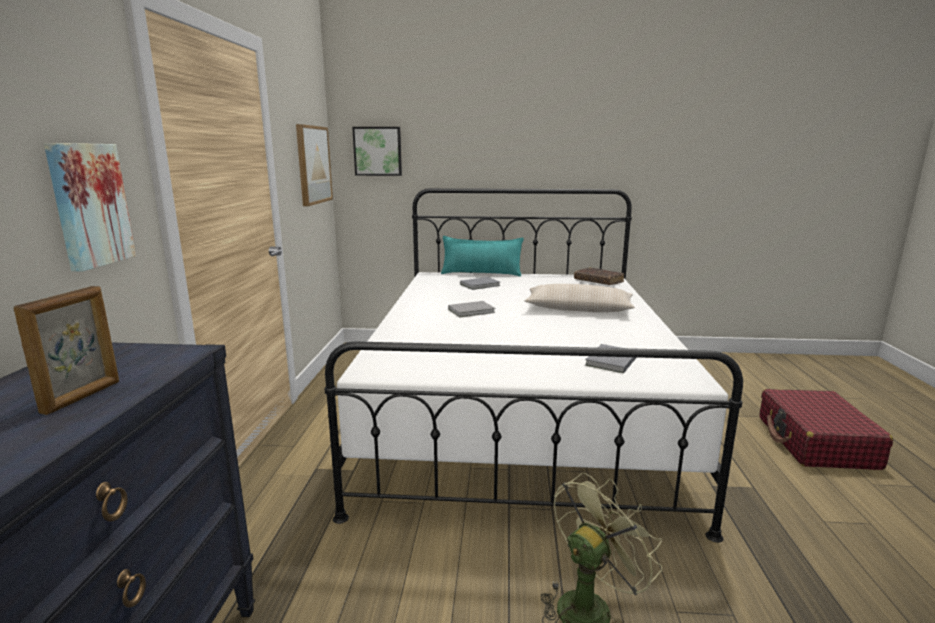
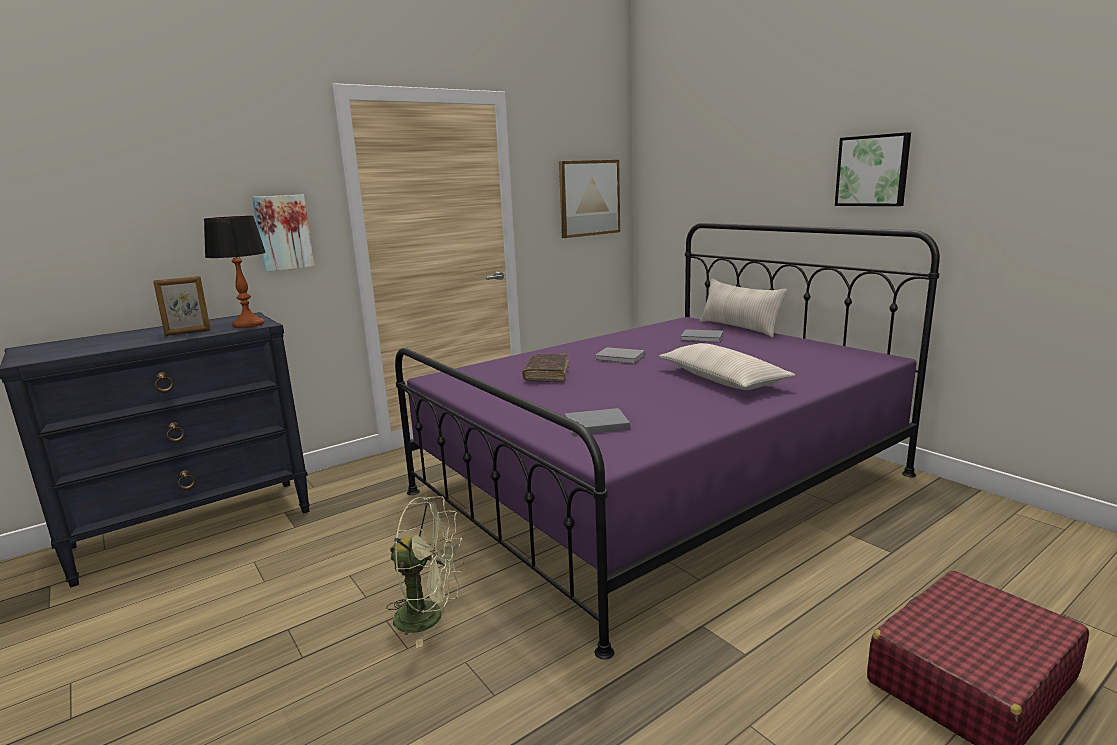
camera: 50 degrees right, 0 degrees up
(159, 358) = (248, 324): none -> table lamp
(378, 151) = (667, 181): picture -> picture (873, 170)
(481, 274) = (739, 328): turquoise pillow -> beige pillow
(518, 412) = (659, 483): white bed -> purple bed
(598, 281) = (851, 359): brown book -> brown book (547, 374)

